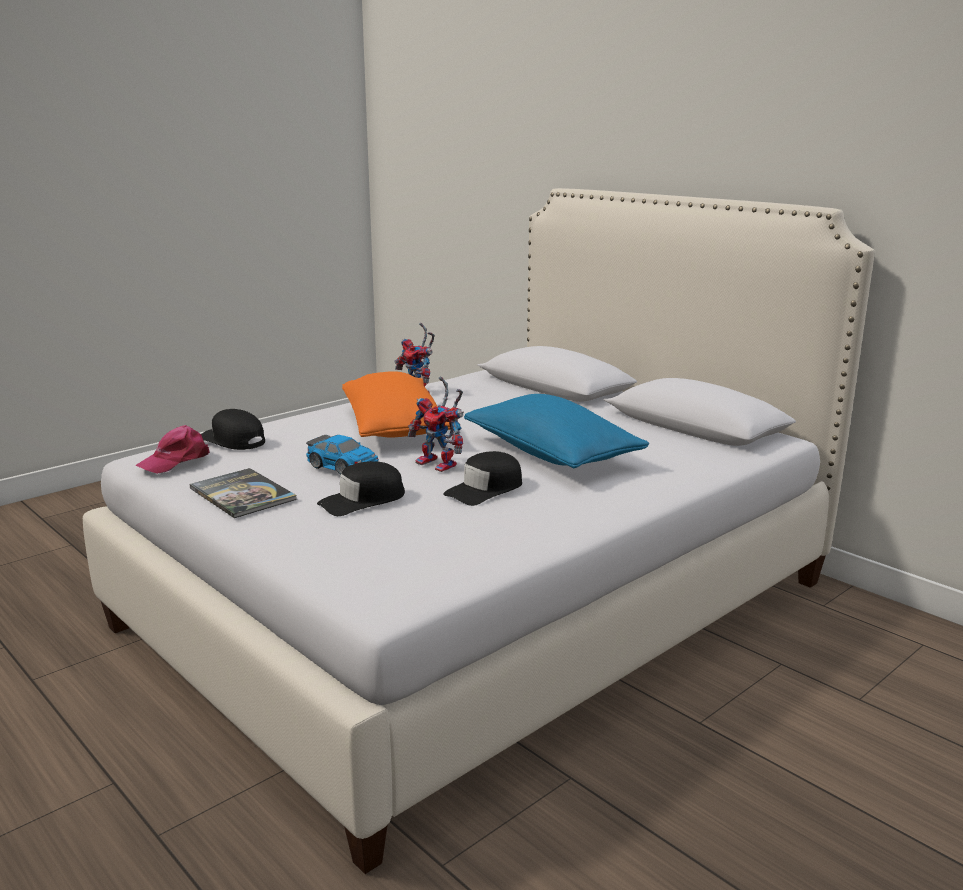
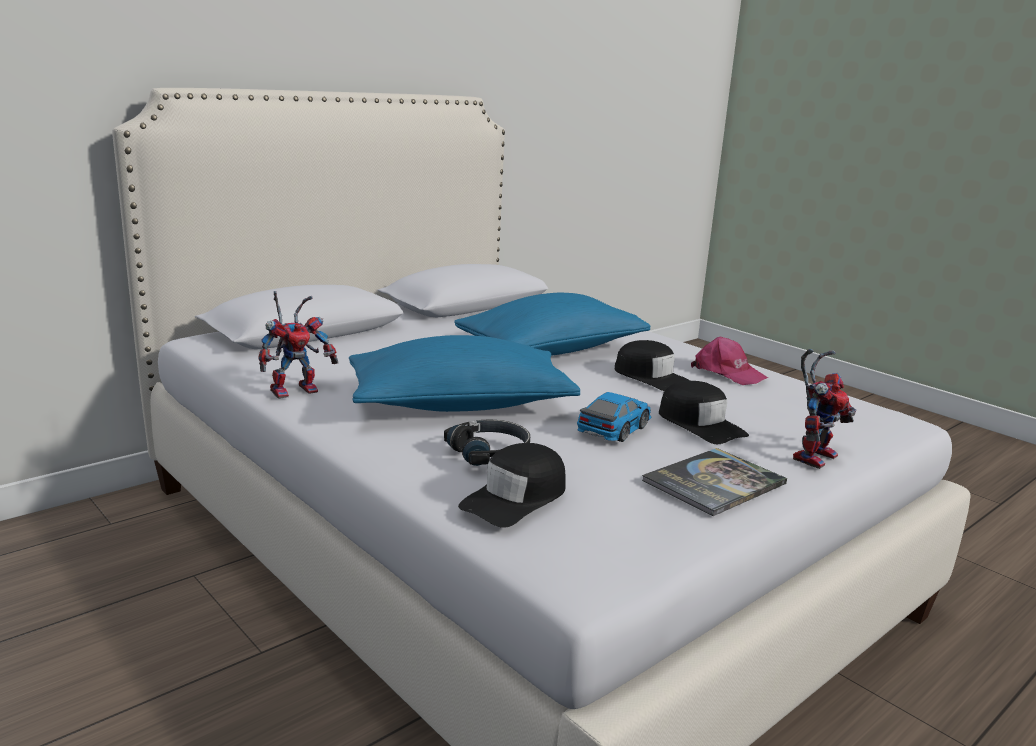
camera: 90 degrees left, 0 degrees up
(176, 460) = (609, 537): pink cap -> pink cap (727, 373)
(302, 435) = (490, 453): none -> black headphones
(394, 428) = (459, 405): orange pillow -> blue pillow
(441, 464) = (590, 388): toy robot -> toy robot (813, 455)

